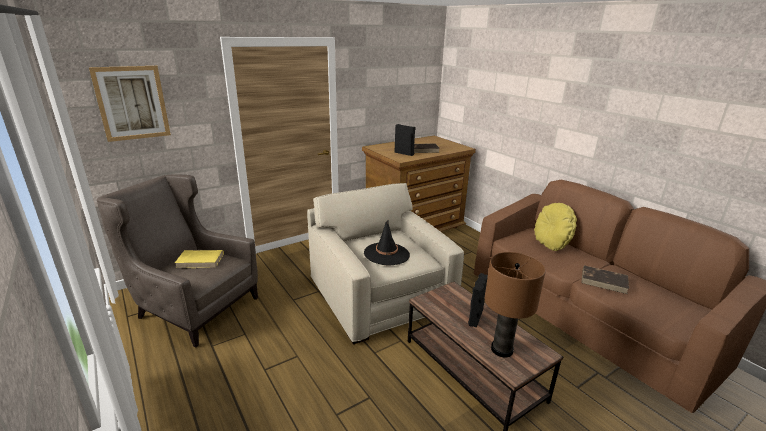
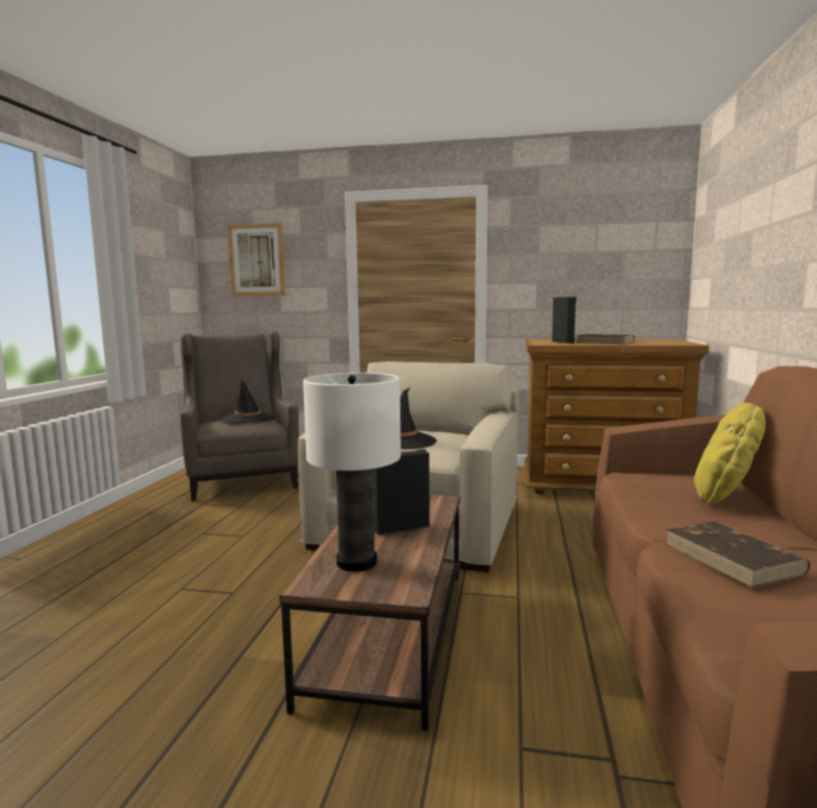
camera: 45 degrees right, 15 degrees down
(201, 261) = (248, 419): yellow book -> black hat
(501, 349) = (357, 562): brown table lamp -> white table lamp

